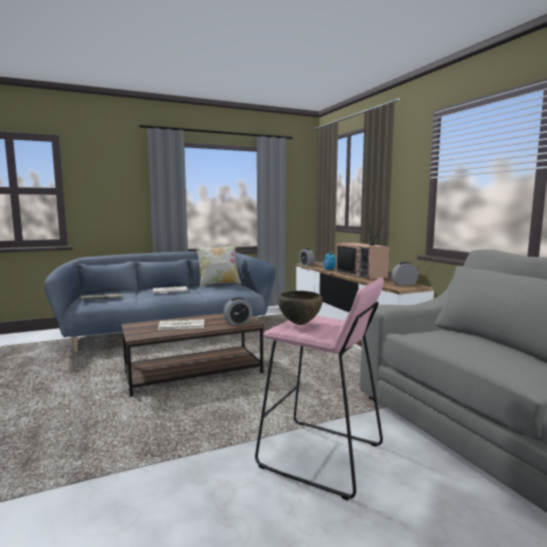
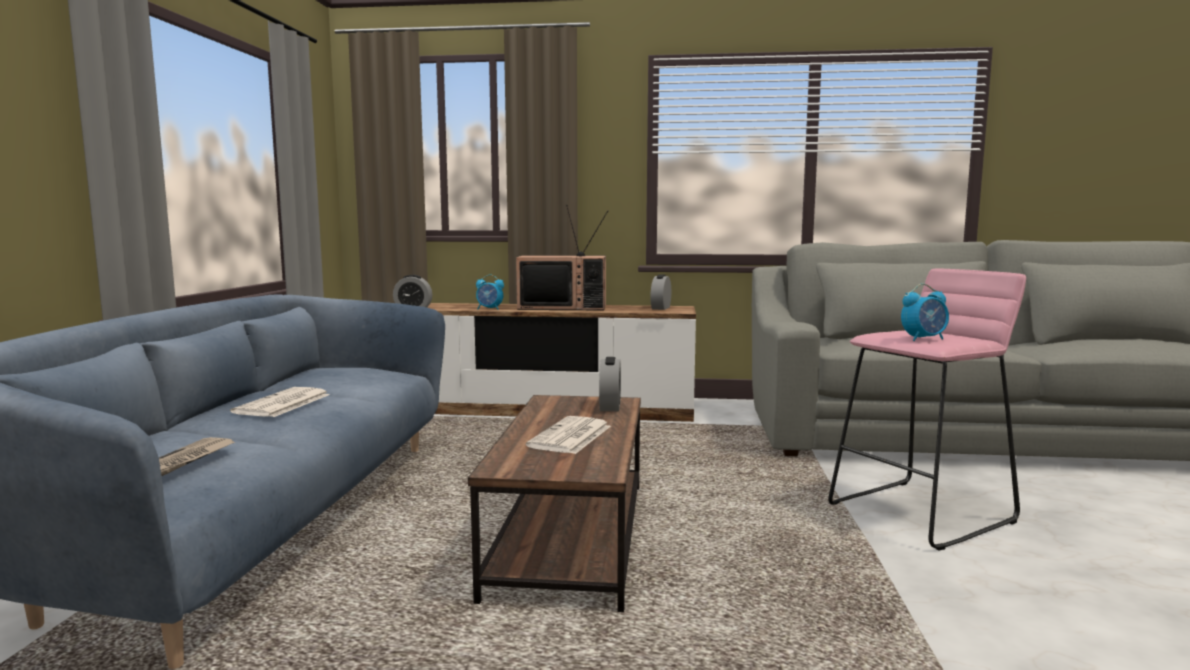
camera: 60 degrees left, 0 degrees up
(218, 284) = (316, 373): pillow -> none
(300, 324) = (924, 339): brown bowl -> alarm clock

